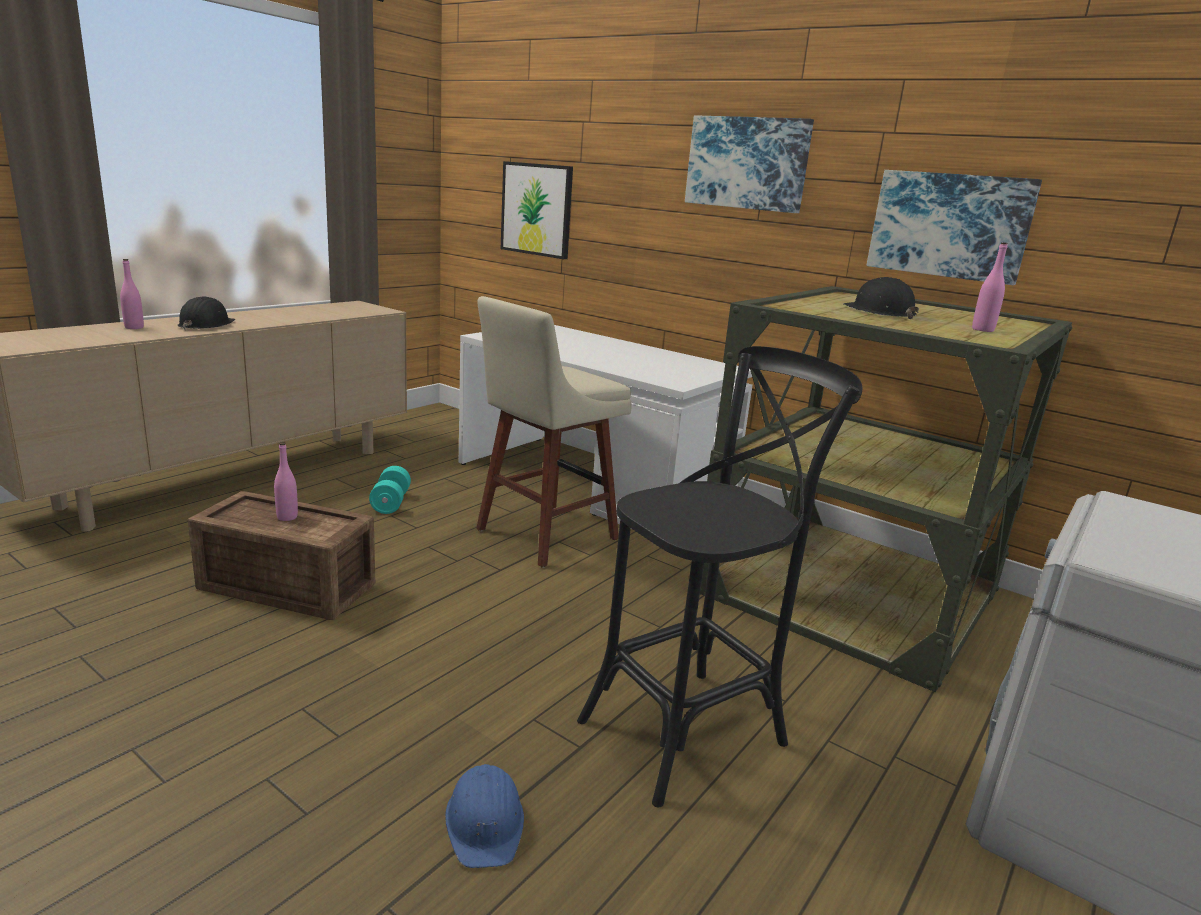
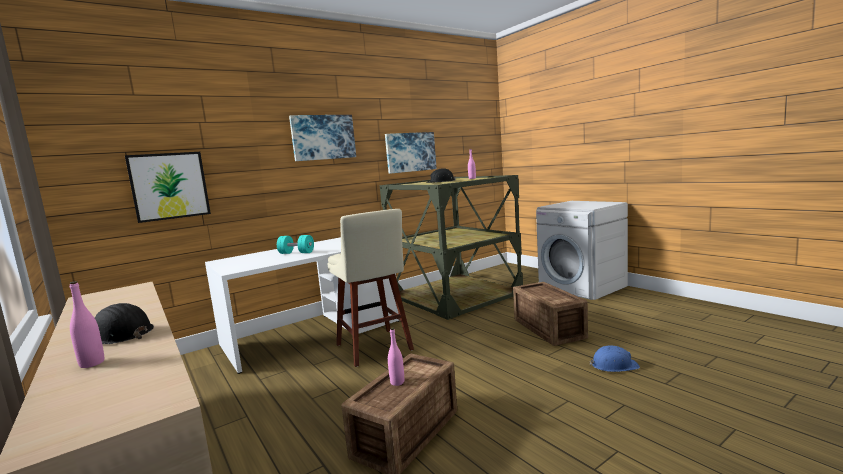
camera: 70 degrees left, 10 degrees down
(390, 503) = (289, 399): turquoise dumbbell -> turquoise dumbbell (296, 253)
(691, 729) = (549, 328): black stool -> crate

